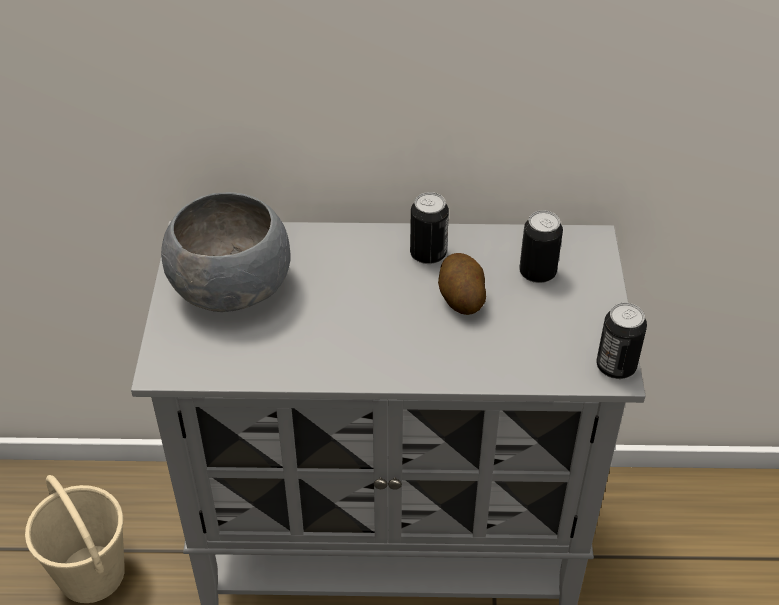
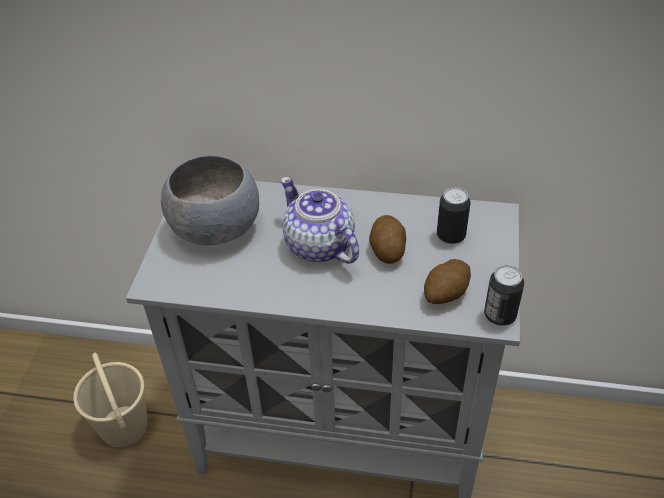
camera: 10 degrees right, 0 degrees up
(373, 300) = (319, 246): none -> teapot
(428, 254) = (368, 214): can -> none
(545, 346) = (445, 294): none -> potato

